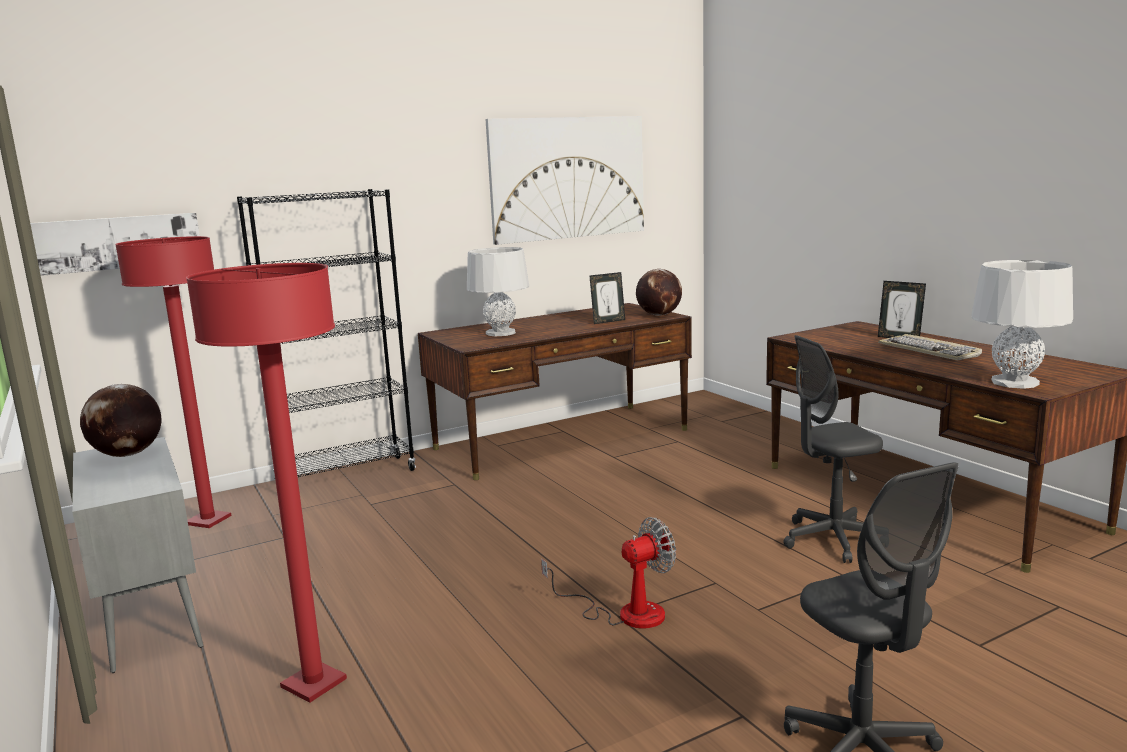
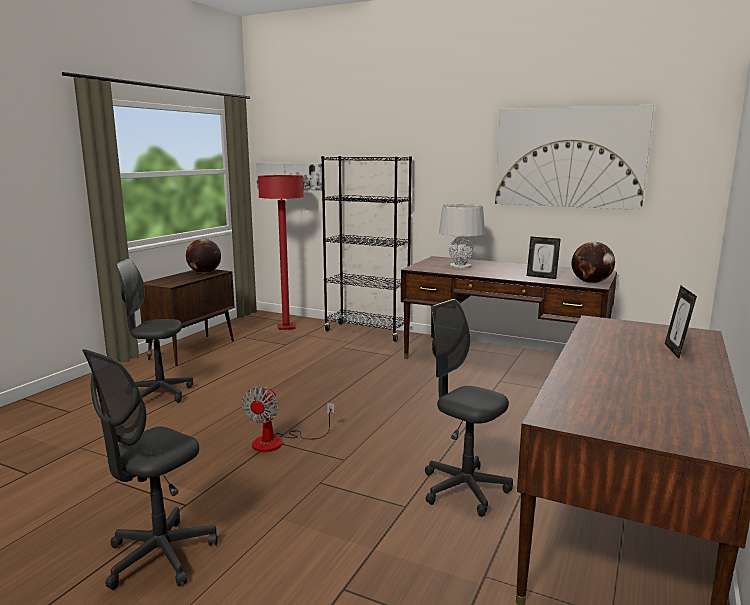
camera: 55 degrees right, 0 degrees up
(150, 617) = (193, 350): grey cabinet -> brown cabinet
(314, 684) = (159, 394): red floor lamp -> grey office chair
(625, 613) = (278, 442): fan -> fan turned 75 degrees clockwise
(930, 351) = (644, 366): keyboard -> none
(1015, 382) = (572, 406): grey table lamp -> none

